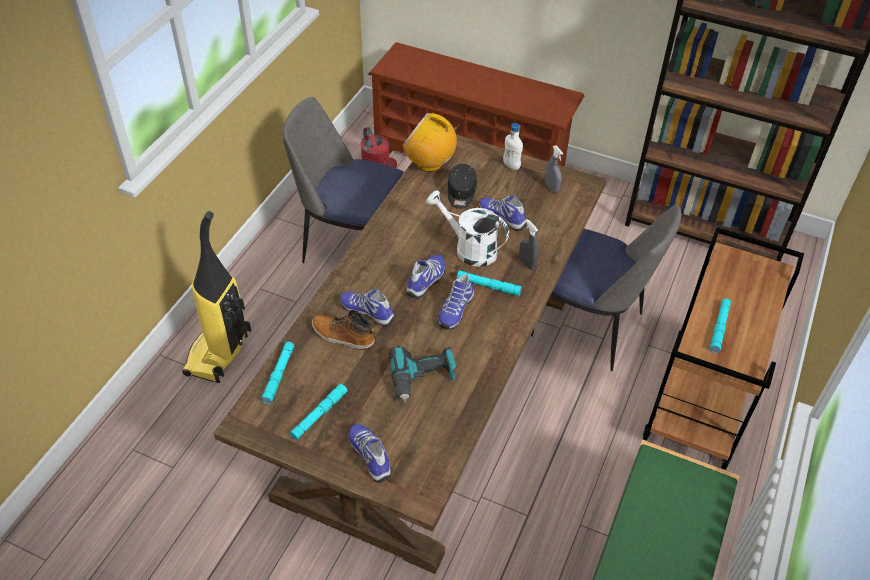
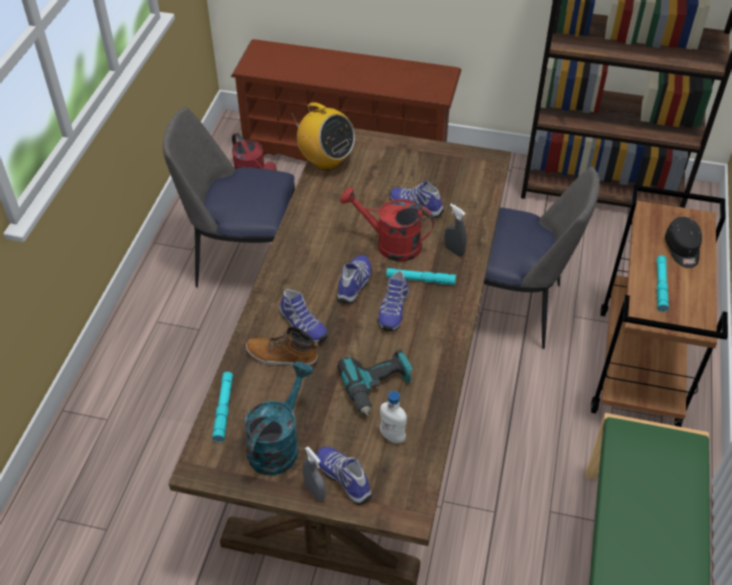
camera: 10 degrees left, 0 degrees up
(219, 354) = (128, 398): vacuum cleaner -> none
(319, 414) = (278, 444): turquoise flashlight -> turquoise watering can
(368, 311) = (301, 326): shoe -> shoe turned 150 degrees counterclockwise
(429, 163) = (326, 161): radio -> radio turned 150 degrees counterclockwise
(461, 193) = (367, 187): black cap -> black cap (682, 249)
(469, 249) = (390, 244): white watering can -> red watering can
(511, 166) = (411, 151): white bottle -> white bottle (392, 436)
(551, 188) = (458, 168): grey spray bottle -> grey spray bottle (315, 491)

